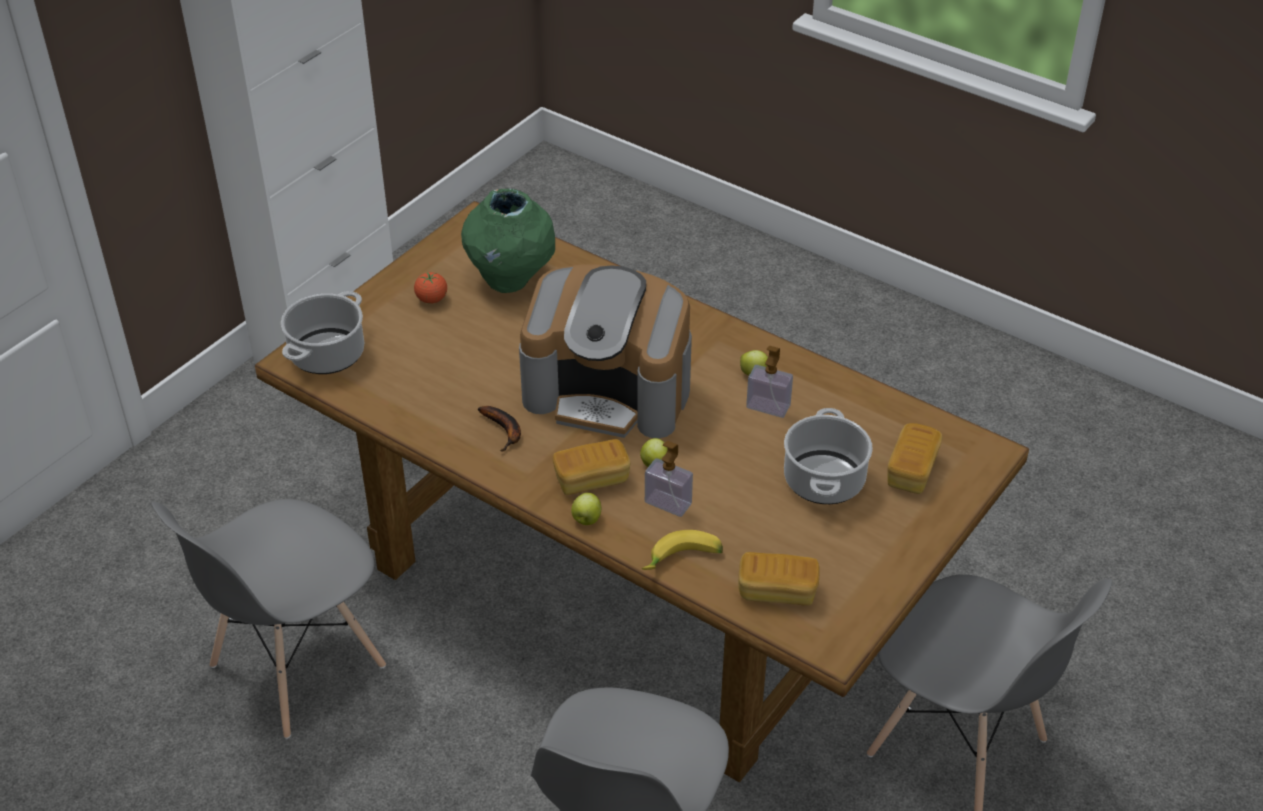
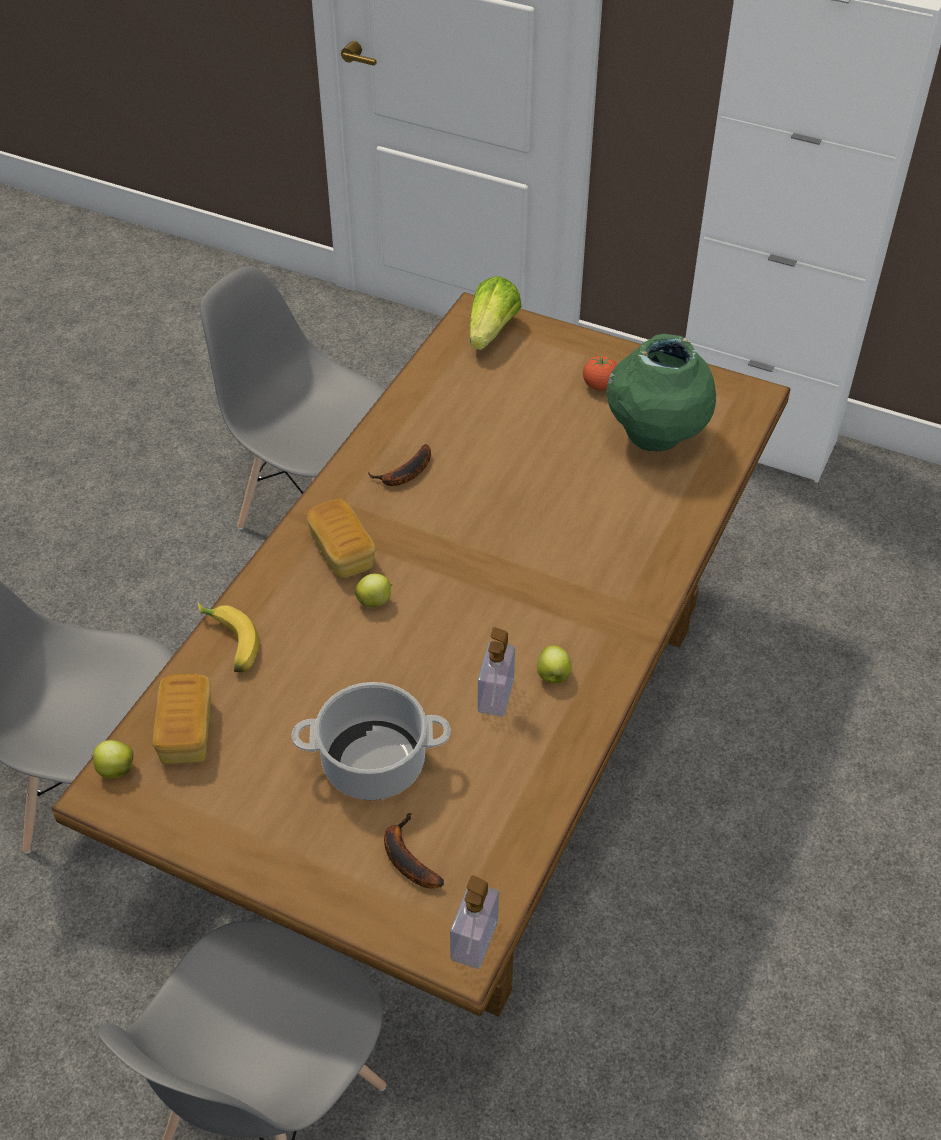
camera: 80 degrees right, 5 degrees up
(327, 353) = (491, 332): cooking pot -> lettuce
(586, 520) = (280, 557): apple -> apple (115, 769)
(609, 391) = (487, 547): coffee machine -> none
(668, 503) = (314, 620): soap dispenser -> soap dispenser (474, 940)
(912, 471) = (406, 857): bread -> banana

